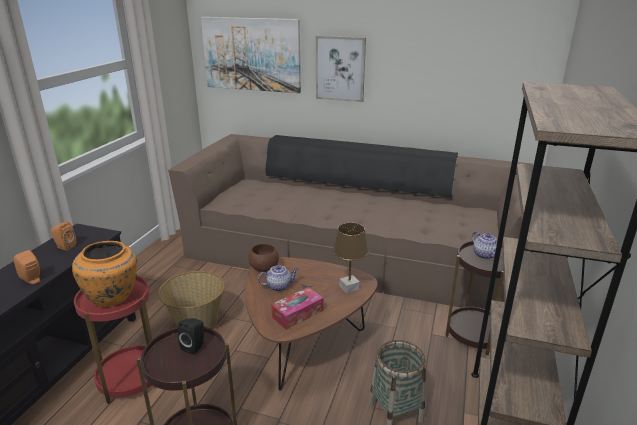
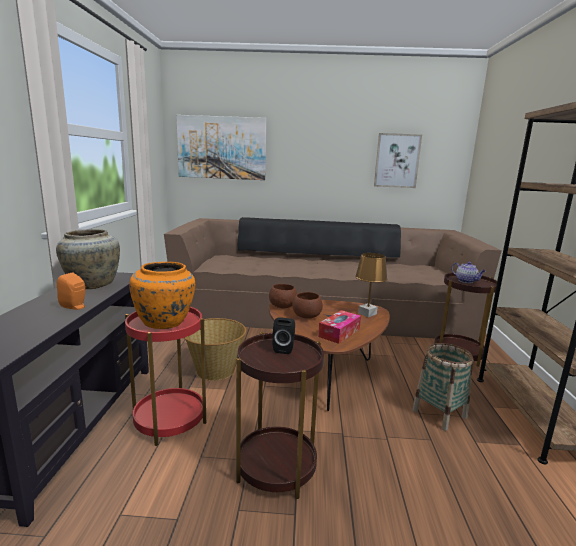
camera: 15 degrees left, 10 degrees down
(65, 247) = (92, 284): orange speaker -> beige vase
(279, 286) = (306, 316): teapot -> brown bowl
(340, 68) = (300, 159): picture -> picture (397, 161)

